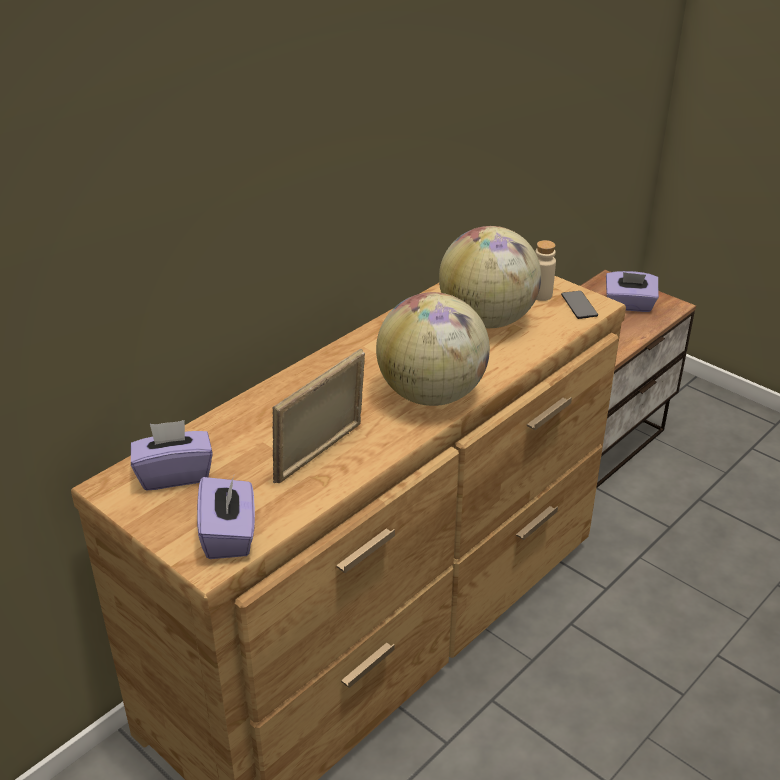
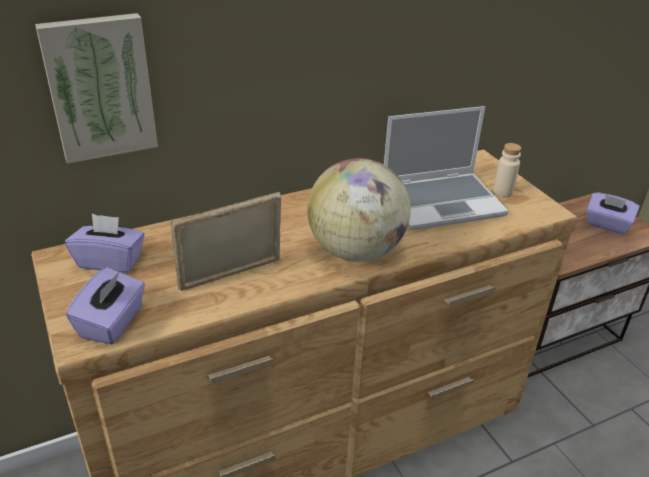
camera: 20 degrees right, 0 degrees up
(130, 277) = (100, 87): none -> picture
(487, 320) = (442, 202): globe -> laptop
(579, 305) = (532, 208): phone -> none

